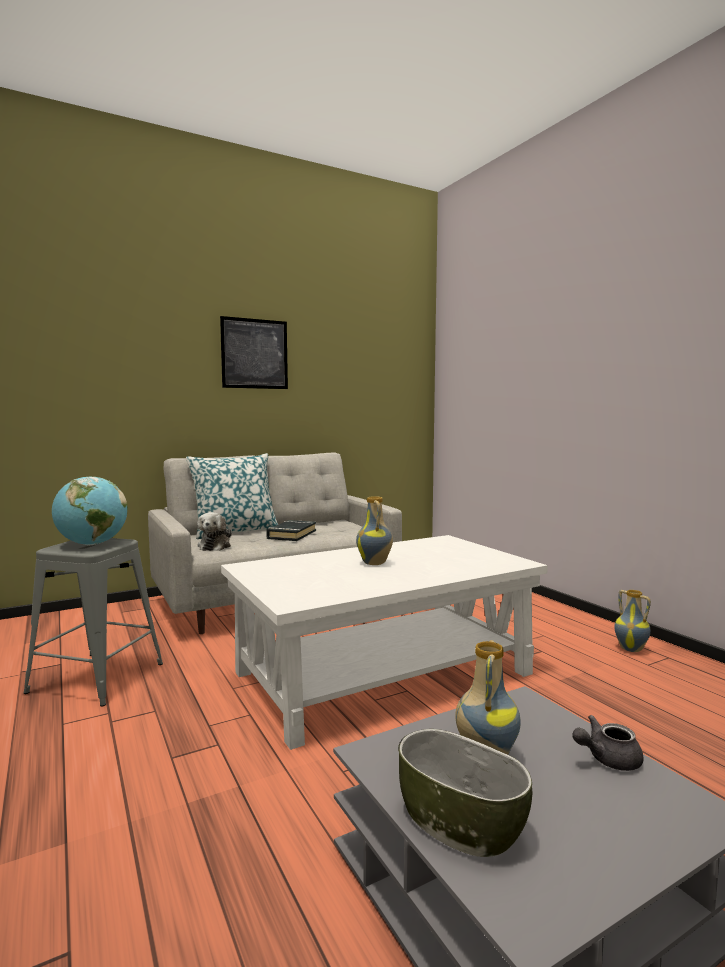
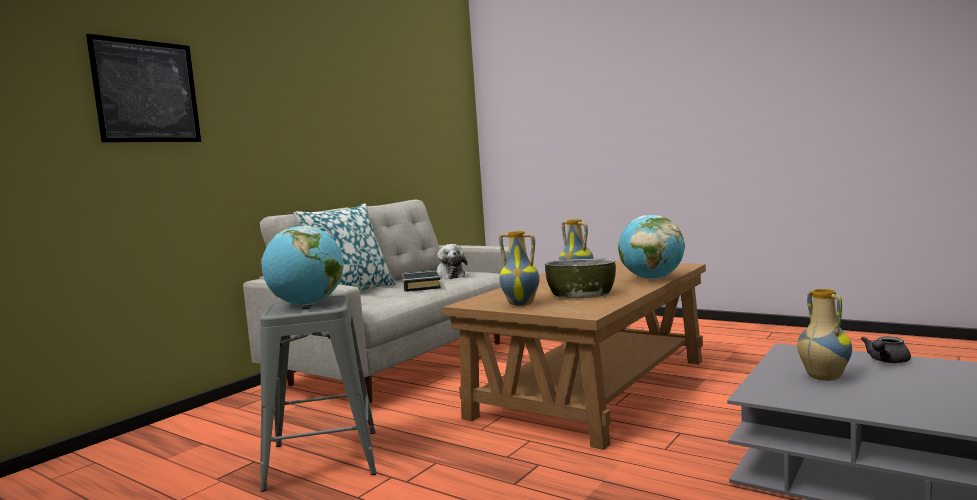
camera: 25 degrees left, 0 degrees up
(215, 546) = (364, 304): plush toy -> plush toy (449, 276)
(254, 354) = (326, 93): picture -> picture (147, 91)
(384, 672) = (592, 387): white coffee table -> brown coffee table
(449, 573) = (652, 278): none -> globe
(461, 821) = (869, 404): bowl -> bowl (581, 294)
(631, 649) = (743, 332): vase -> vase (521, 304)

